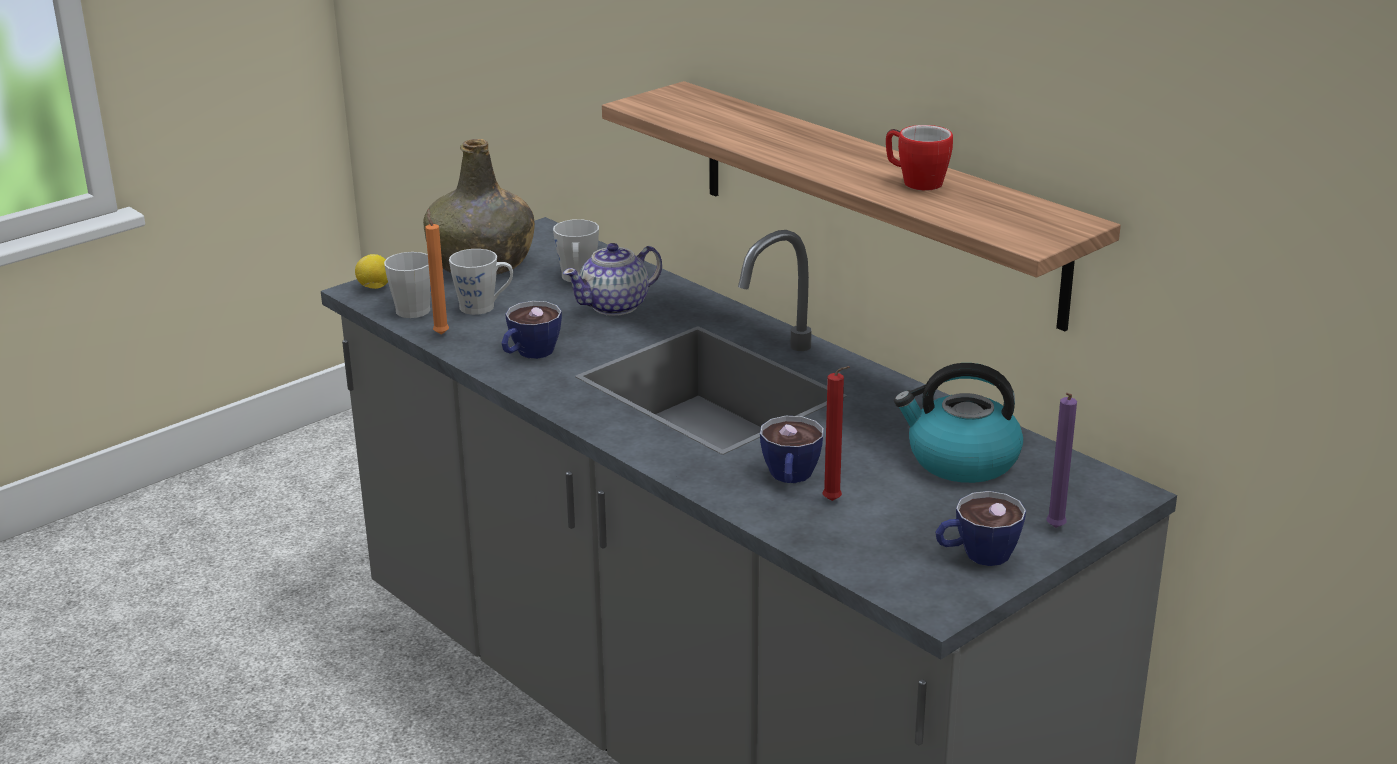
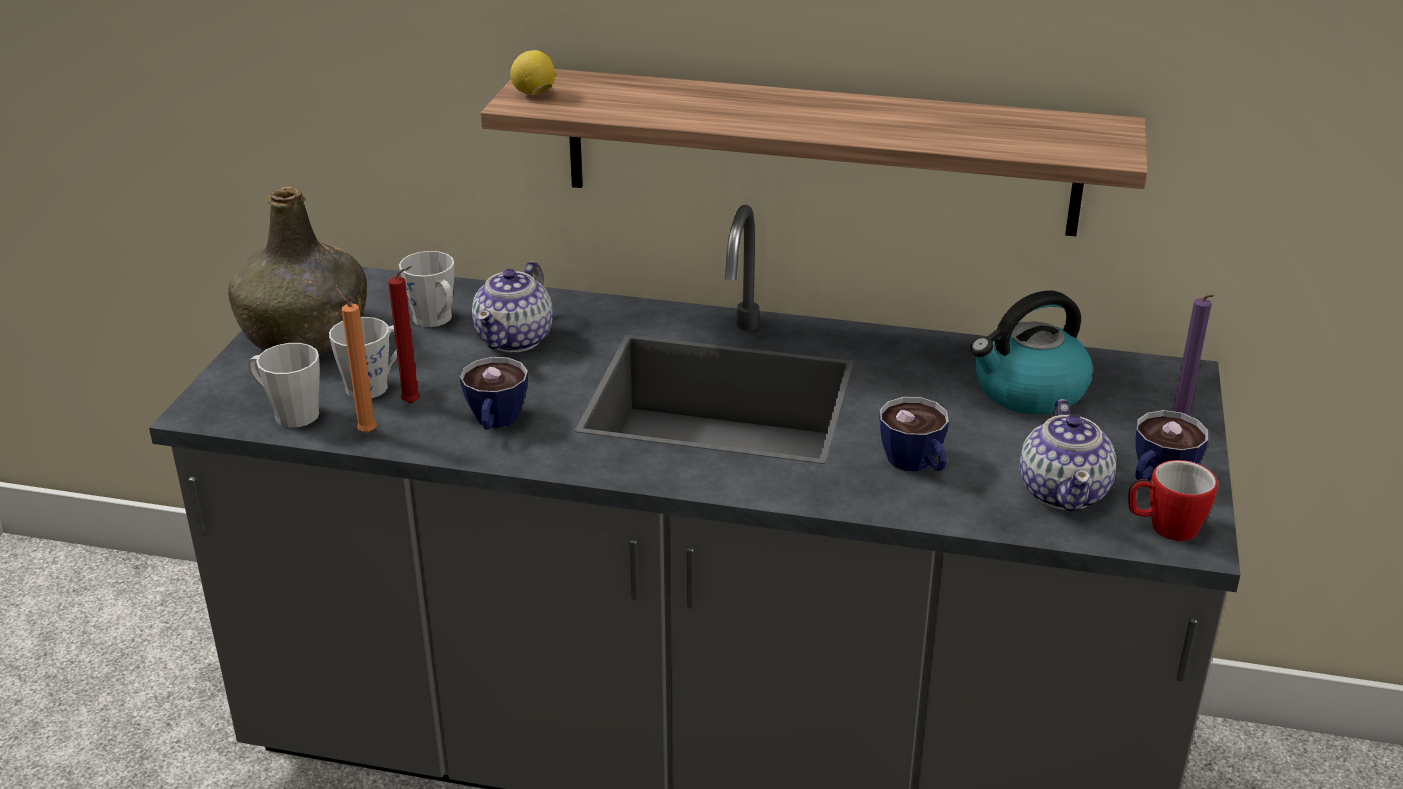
camera: 35 degrees left, 5 degrees up
(374, 287) = (214, 402): lemon -> lemon (534, 94)
(834, 502) = (983, 473): red candle -> red candle (414, 403)
(882, 536) = (1064, 491): none -> teapot
(915, 182) = (921, 121): mug -> mug (1164, 528)

